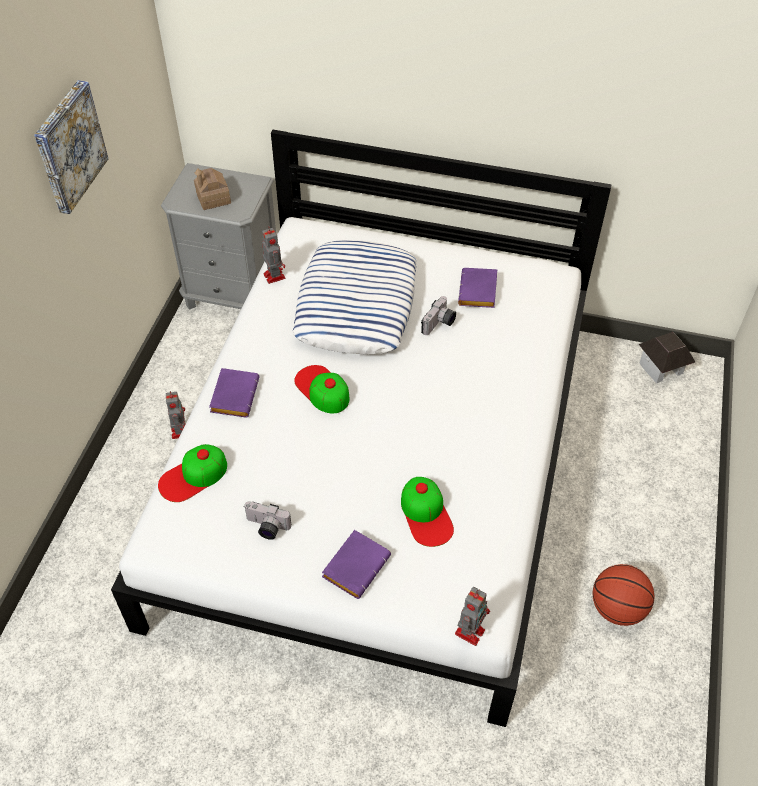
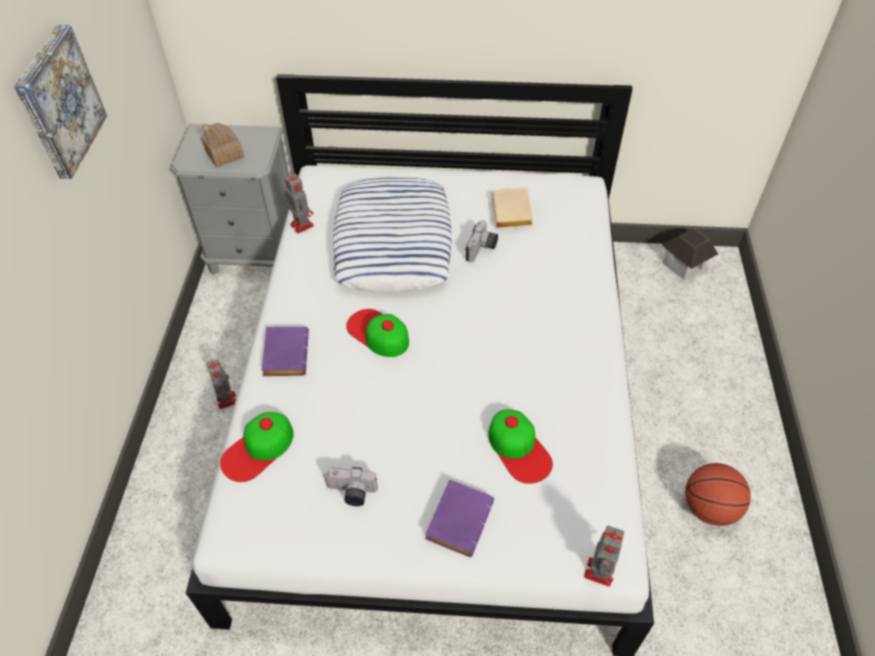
camera: 10 degrees left, 0 degrees up
(479, 292) = (513, 213): purple book -> beige book

